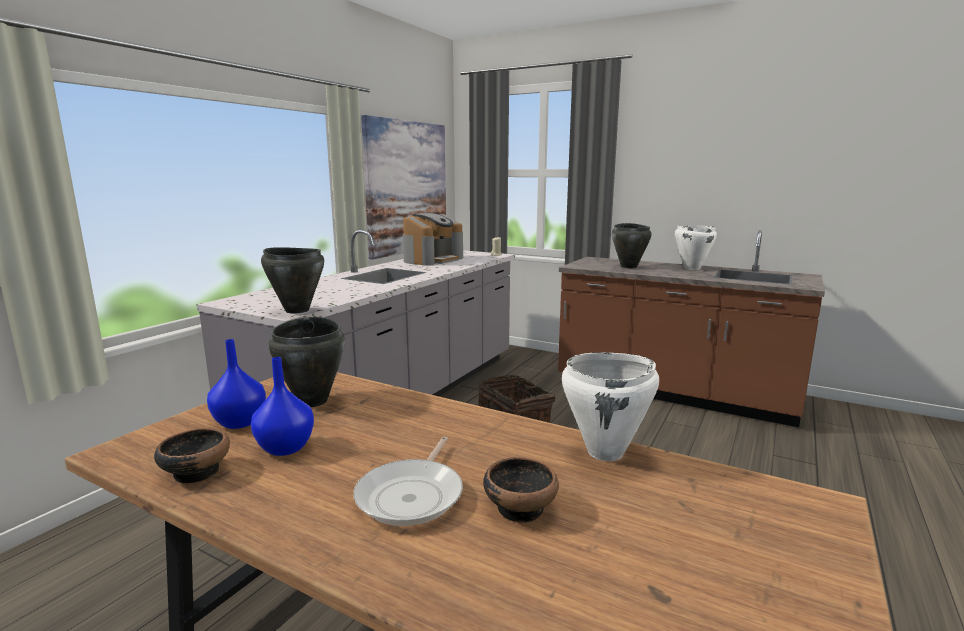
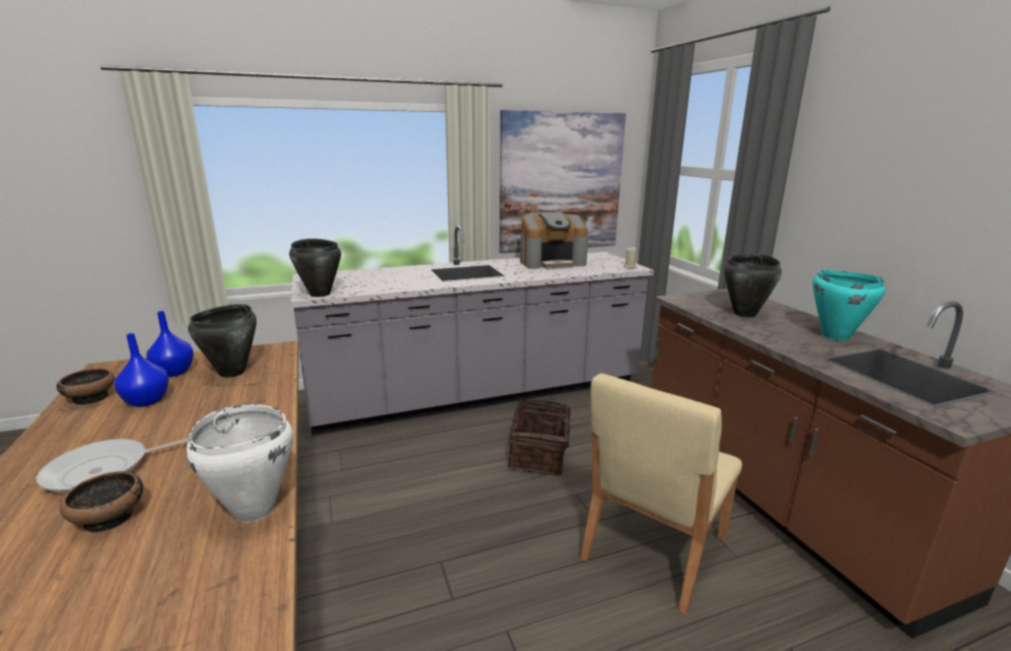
camera: 40 degrees right, 5 degrees up
(659, 443) = (653, 548): none -> beige chair
(691, 268) = (834, 336): white cooking pot -> turquoise cooking pot

